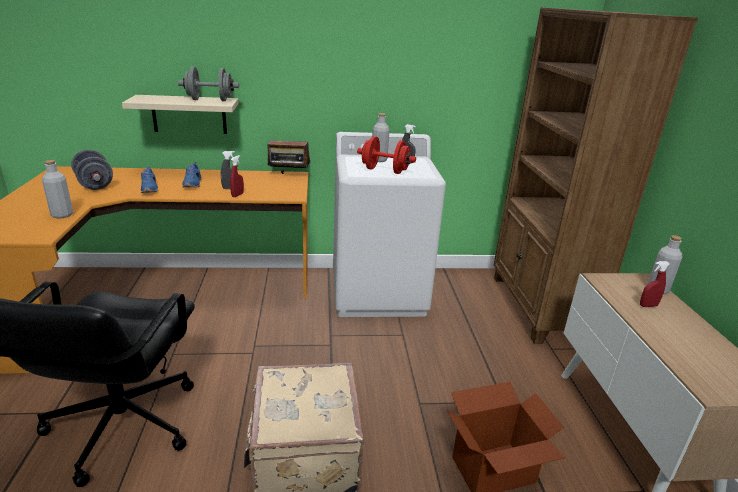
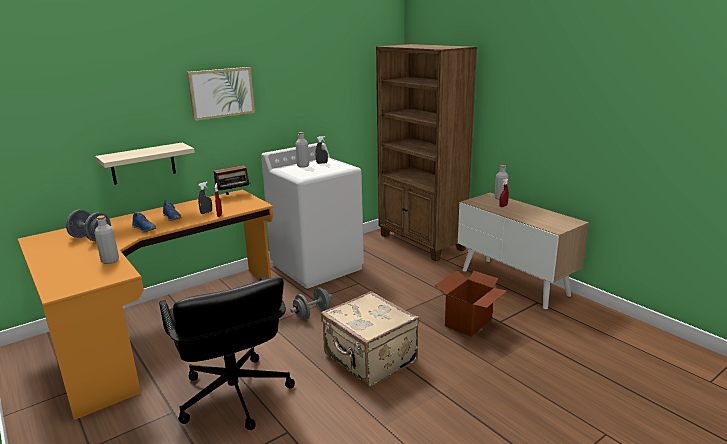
camera: 30 degrees left, 5 degrees down
(210, 100) = (167, 147): grey dumbbell -> grey dumbbell (312, 314)
(296, 44) = (221, 93): none -> picture
(385, 170) = (318, 171): red dumbbell -> none

